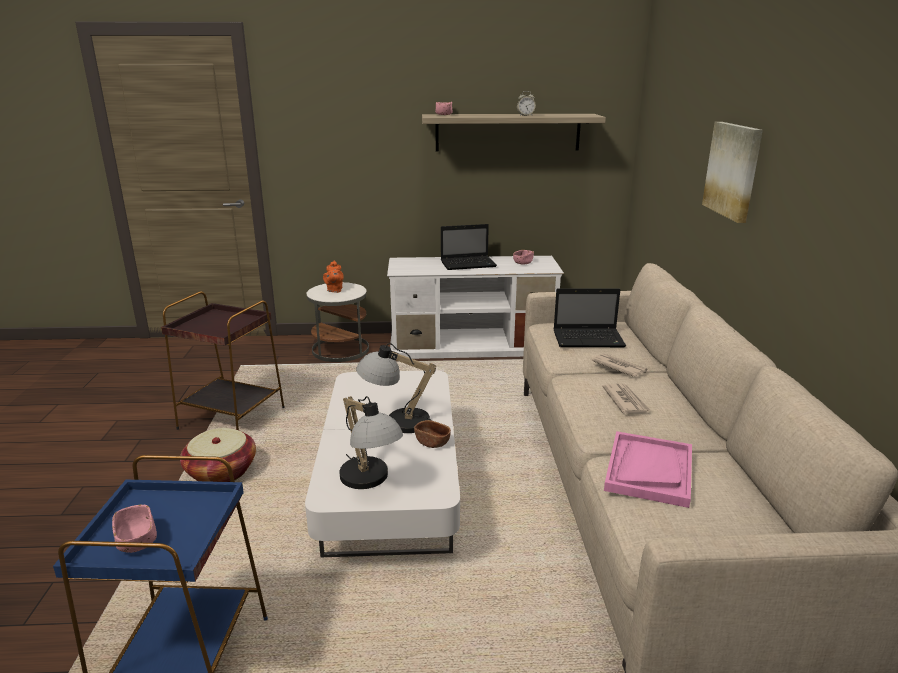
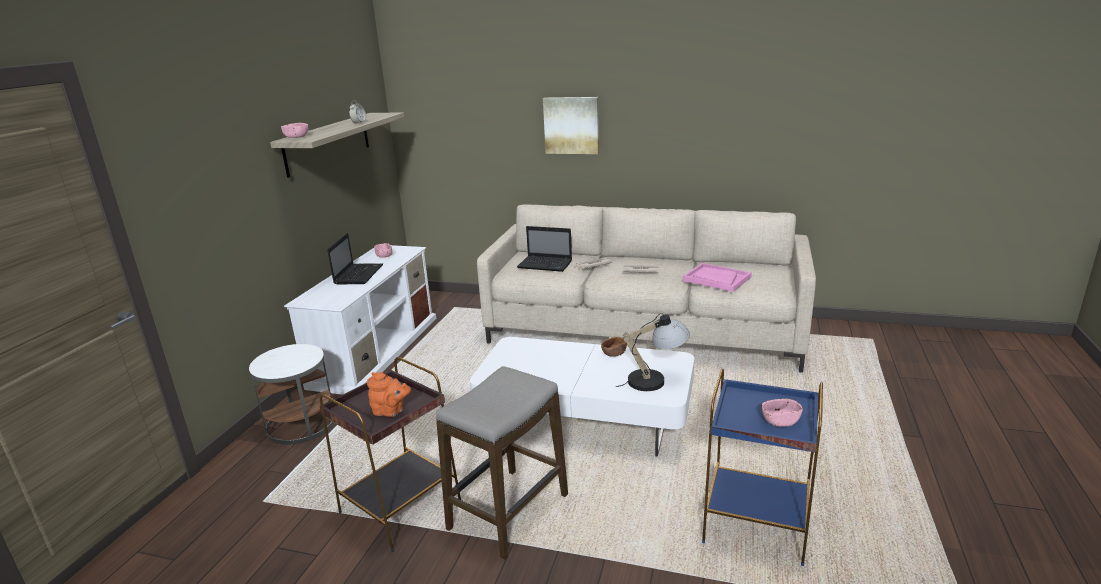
camera: 70 degrees left, 0 degrees up
(221, 472) = (508, 512): basket -> stool
(334, 290) = (285, 360): orange teapot -> orange teapot (390, 411)
(397, 421) = (576, 363): table lamp -> none
(589, 339) = (546, 265): laptop -> laptop turned 90 degrees clockwise

